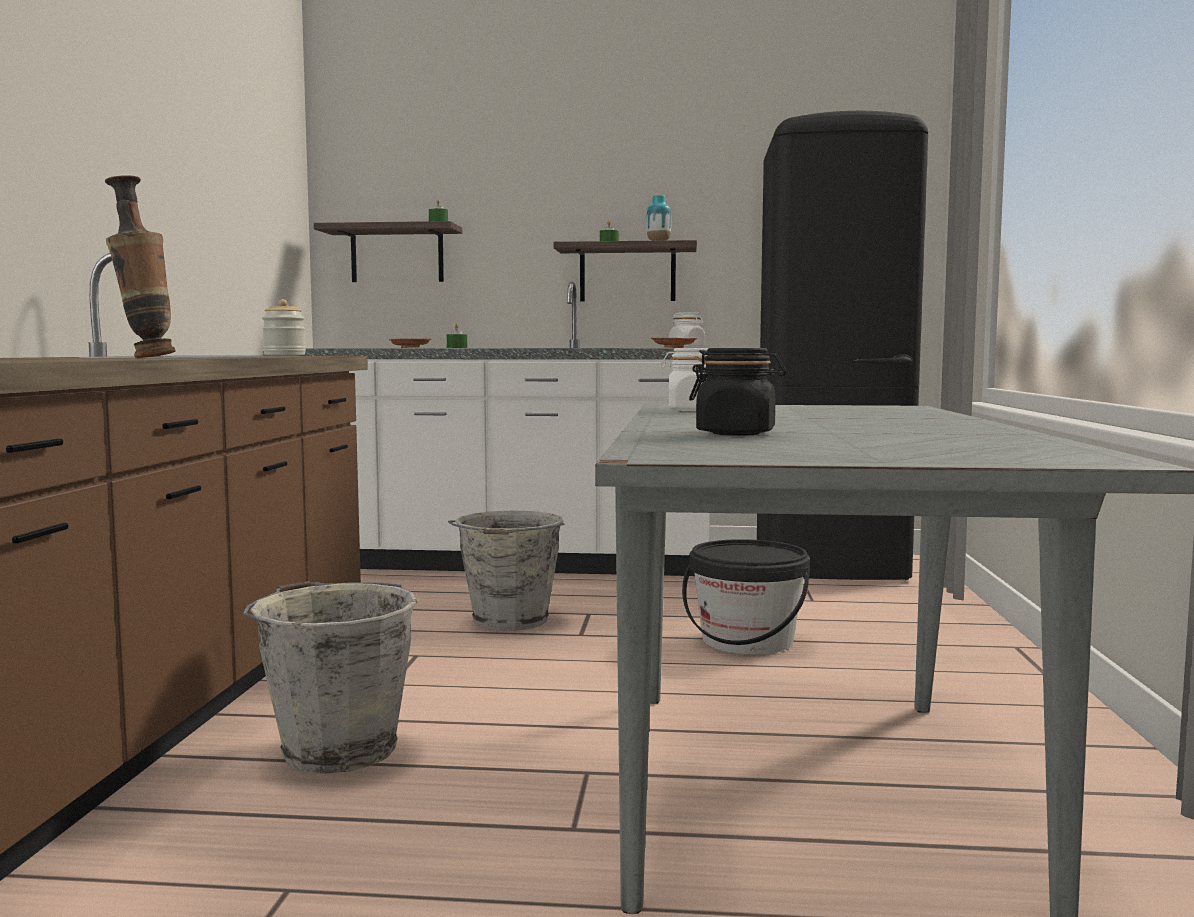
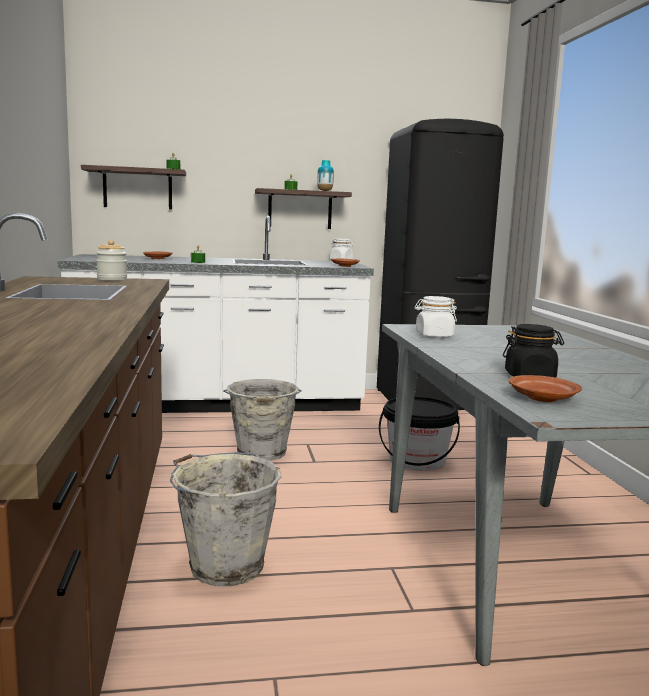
camera: 15 degrees left, 5 degrees up
(144, 357) = (87, 308): vase -> none
(692, 445) = (542, 398): none -> brown plate

